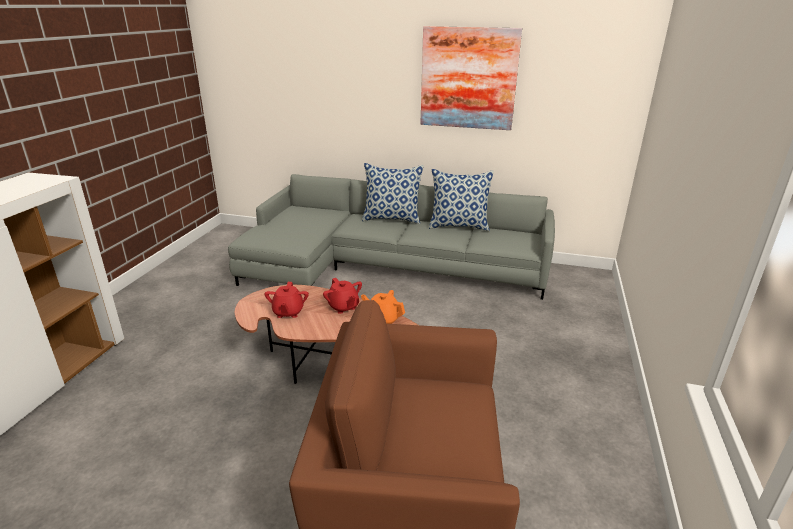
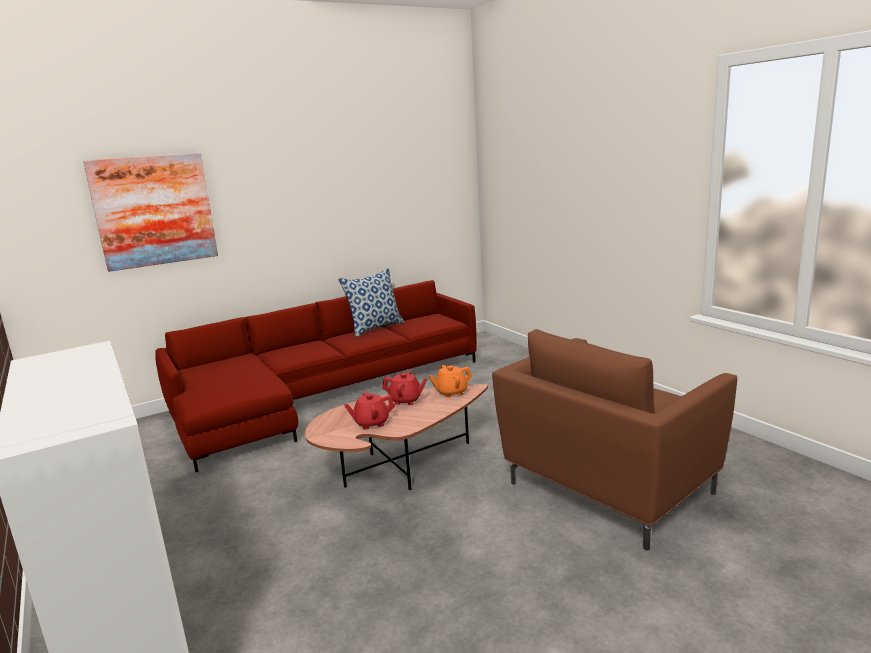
camera: 45 degrees left, 10 degrees down
(288, 312) = (371, 423): red teapot -> red teapot turned 120 degrees clockwise
(385, 266) = (320, 394): grey sofa -> red sofa
(392, 219) = (309, 343): pillow -> none
(468, 78) = (341, 188): picture -> picture (154, 211)

